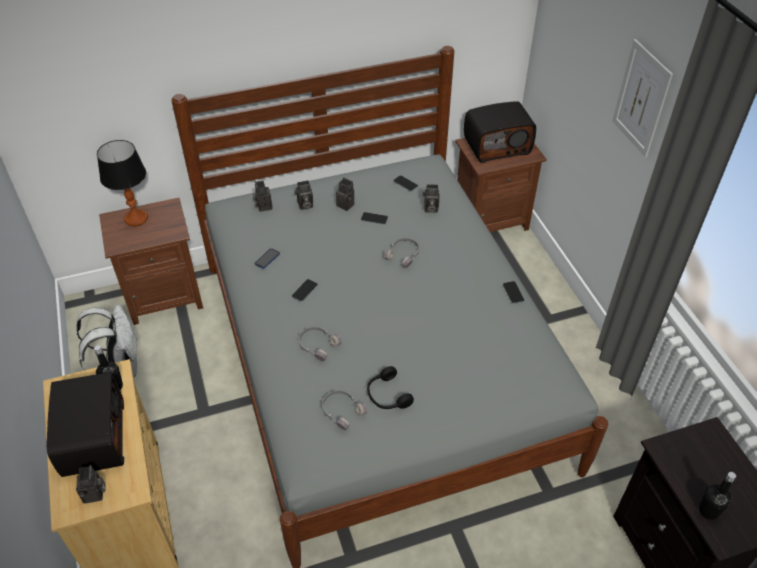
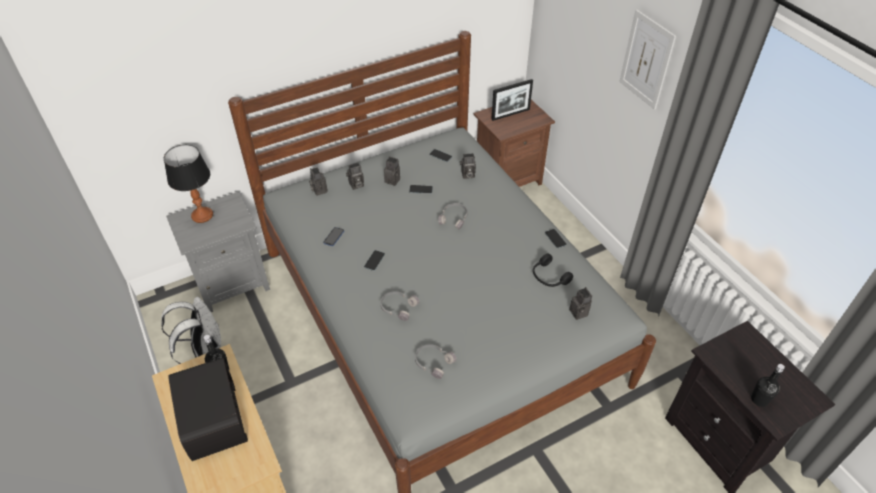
camera: 10 degrees left, 0 degrees up
(95, 494) = (227, 472): camera -> camera (580, 313)
(164, 296) = (232, 284): brown nightstand -> grey nightstand
(387, 395) = (469, 343): black headphones -> black headphones (549, 277)
(497, 146) = (510, 114): radio -> picture frame

